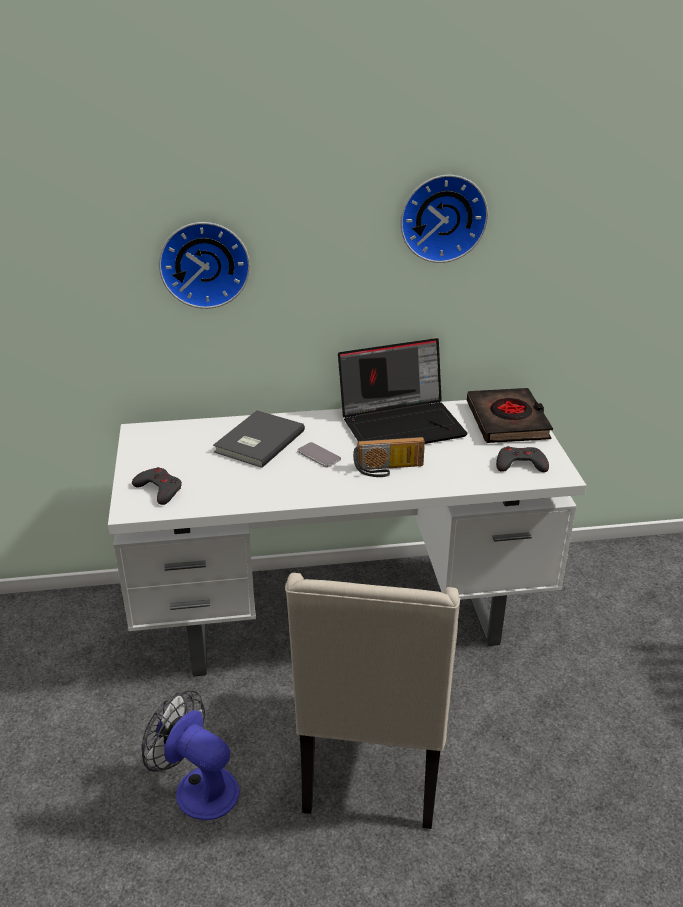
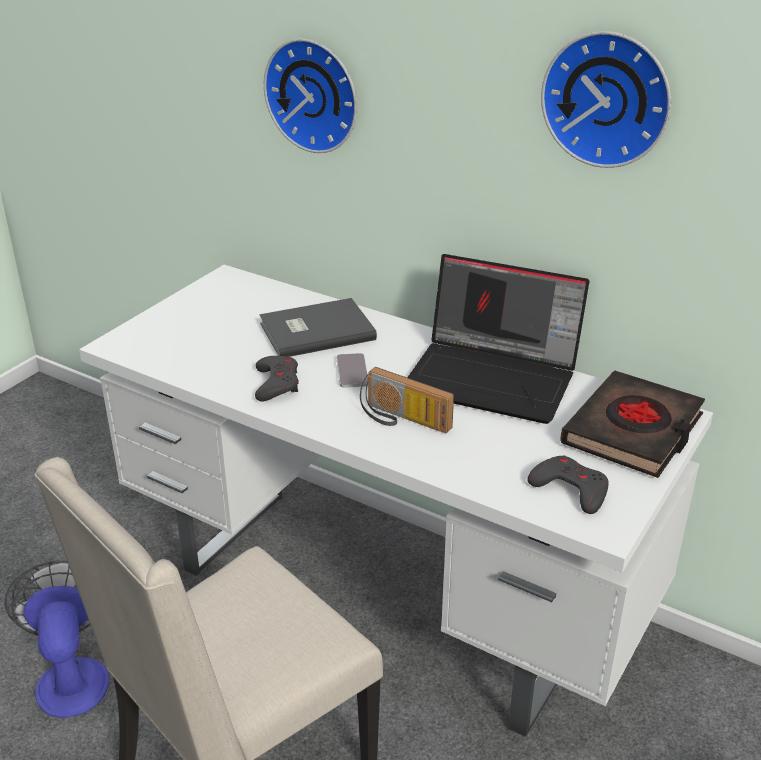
camera: 40 degrees right, 0 degrees up
(159, 489) = (163, 337): grey game controller -> grey game controller (277, 383)

